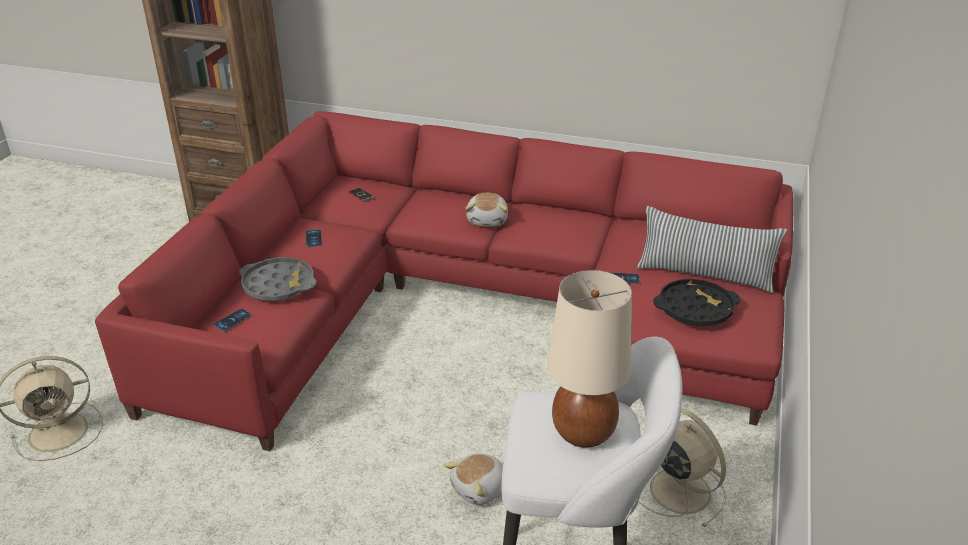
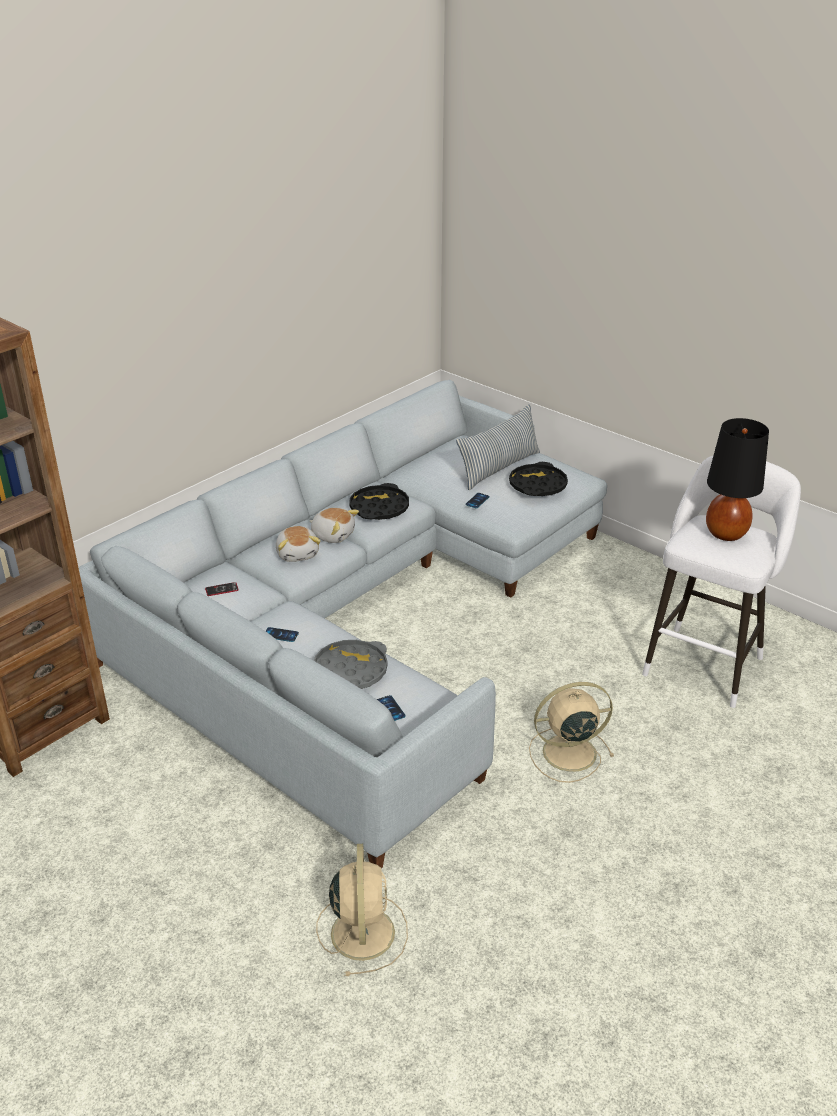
camera: 65 degrees left, 0 degrees up
(471, 306) = (360, 615): red sofa -> grey sofa
(480, 489) = (592, 674): plush toy -> plush toy (298, 554)
(552, 228) = (379, 508): none -> black tray
(584, 432) = (726, 533): beige table lamp -> black table lamp
(678, 489) = (636, 590): beige fan -> beige fan (567, 753)

